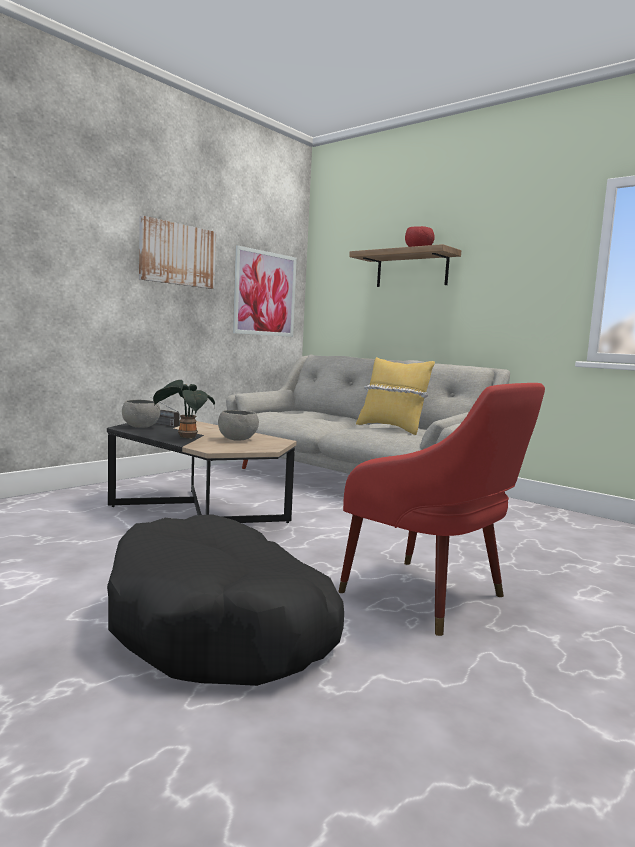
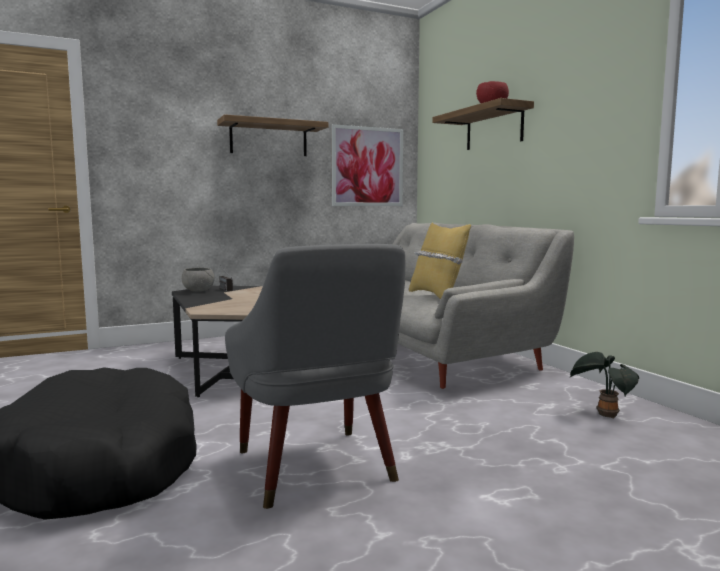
camera: 25 degrees right, 0 degrees up
(177, 254) = (268, 139): picture -> shelf
(185, 437) = (209, 300): potted plant -> potted plant (604, 414)
(237, 439) = (249, 303): grey bowl -> none
(432, 598) = (318, 471): red armchair -> grey armchair

